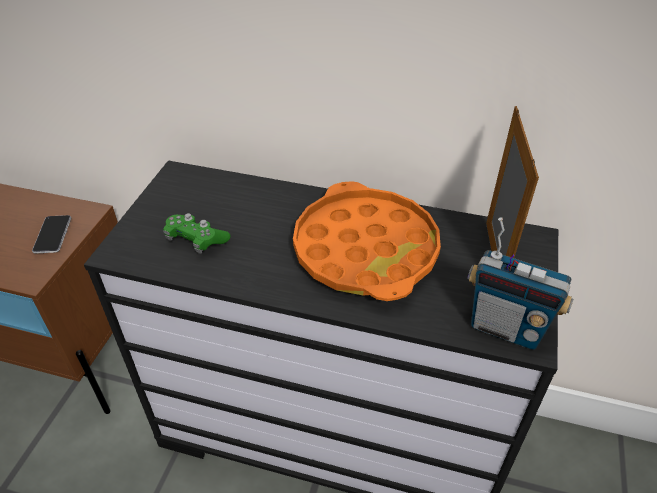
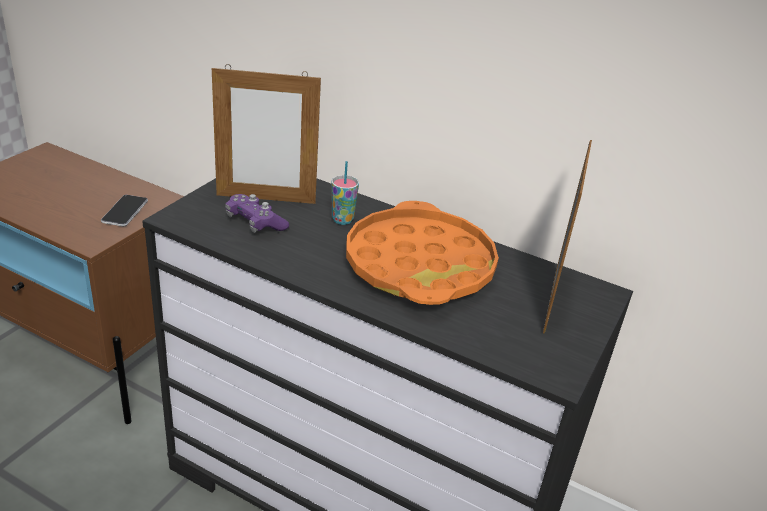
camera: 10 degrees right, 10 degrees down
(196, 240) = (255, 223): green game controller -> purple game controller
(197, 208) = (266, 199): none -> picture frame
(277, 215) = (342, 220): none -> cup
(506, 328) = (537, 358): radio -> none

